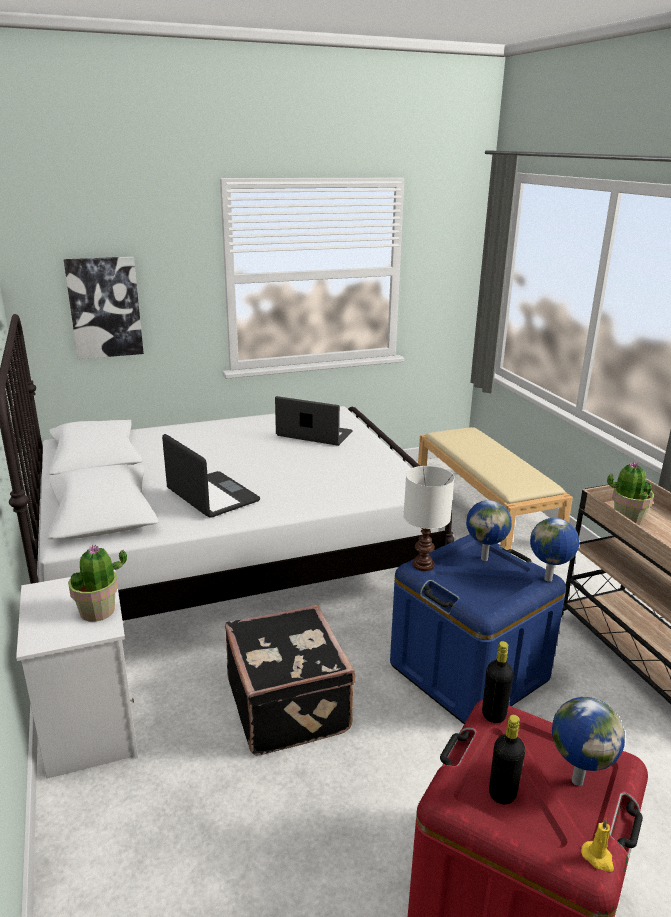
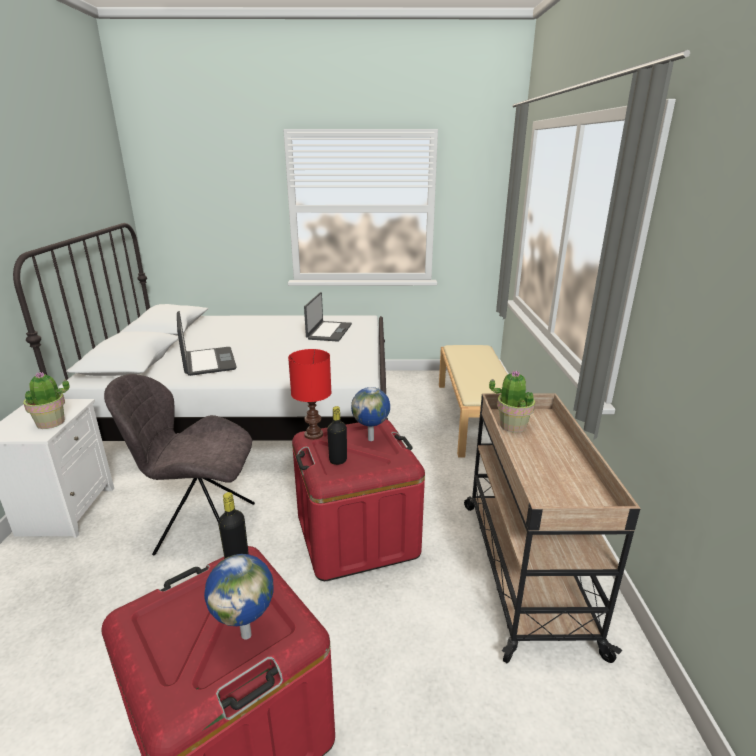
camera: 20 degrees right, 0 degrees up
(105, 307) = (201, 225): picture -> none
(290, 705) = (202, 527): black suitcase -> grey chair
(314, 434) = (328, 331): laptop -> laptop turned 60 degrees clockwise
(424, 565) = (314, 435): white table lamp -> red table lamp
(468, 671) = (356, 535): blue storage box -> red storage box
(502, 793) = (174, 625): black bottle -> black bottle (338, 460)
(549, 580) = (405, 465): globe -> none
(598, 858) = (183, 706): yellow candle -> none

